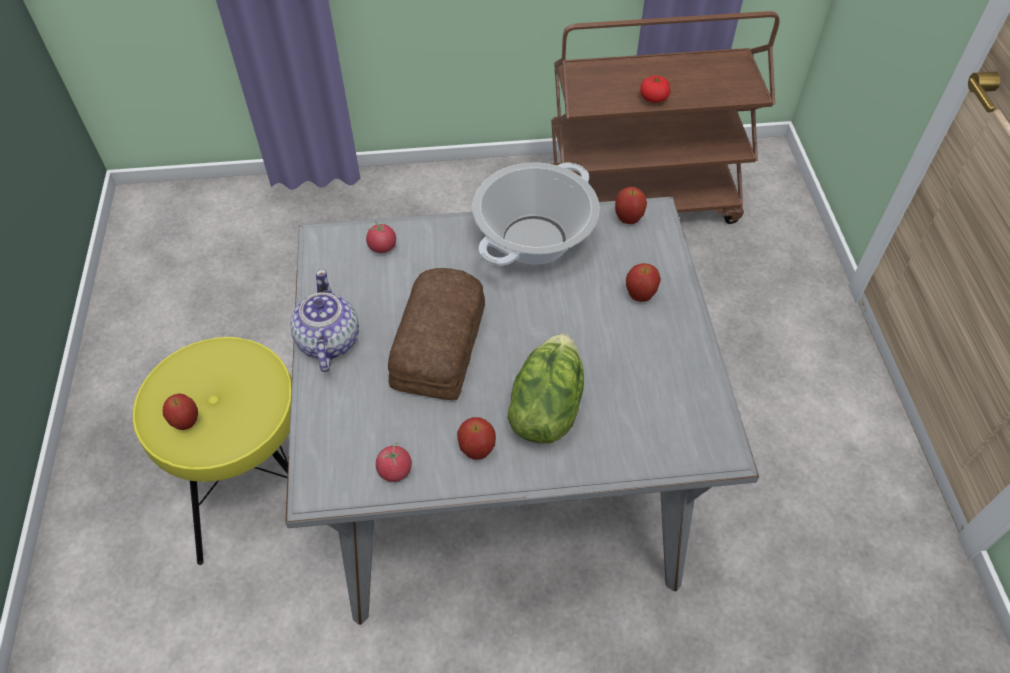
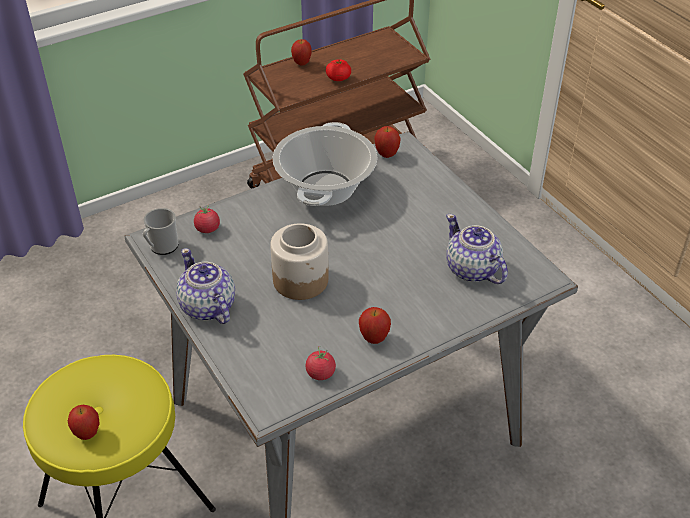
camera: 25 degrees left, 10 degrees down
(324, 252) = (161, 247): none -> mug
(442, 345) = (301, 280): bread -> jar
(545, 407) = (405, 294): lettuce -> none
(640, 296) = (427, 201): apple -> apple (301, 63)
(640, 405) = (472, 270): none -> teapot

